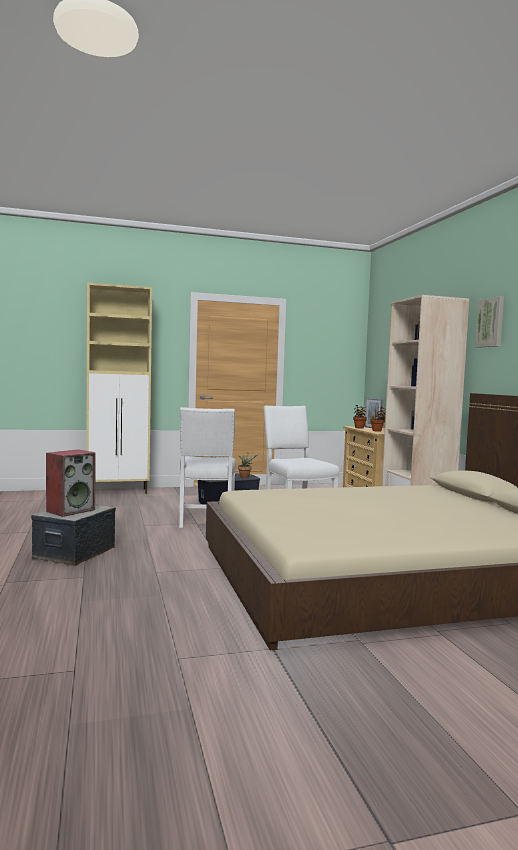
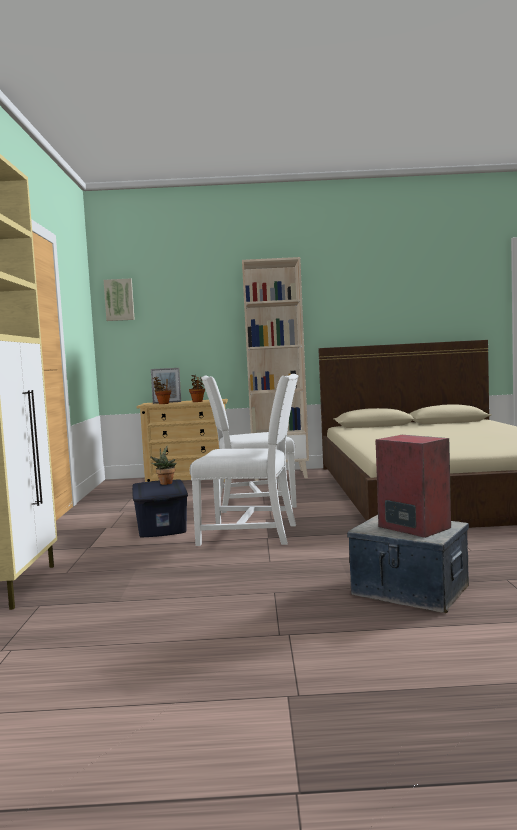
camera: 75 degrees left, 0 degrees up
(491, 322) = (323, 288): picture -> picture (119, 300)

